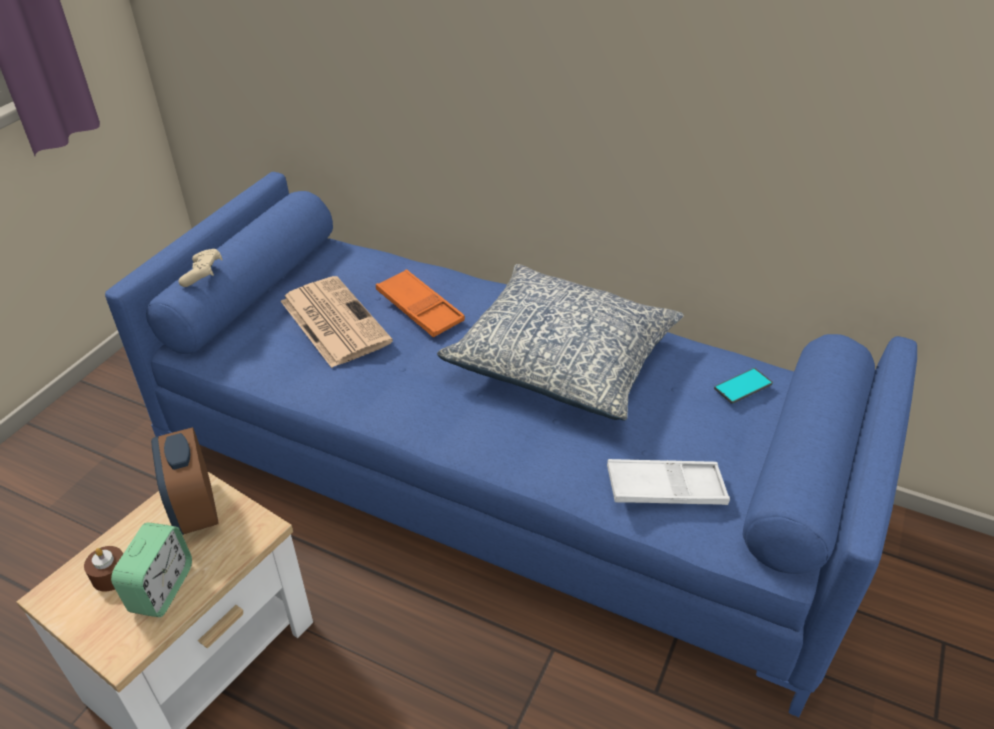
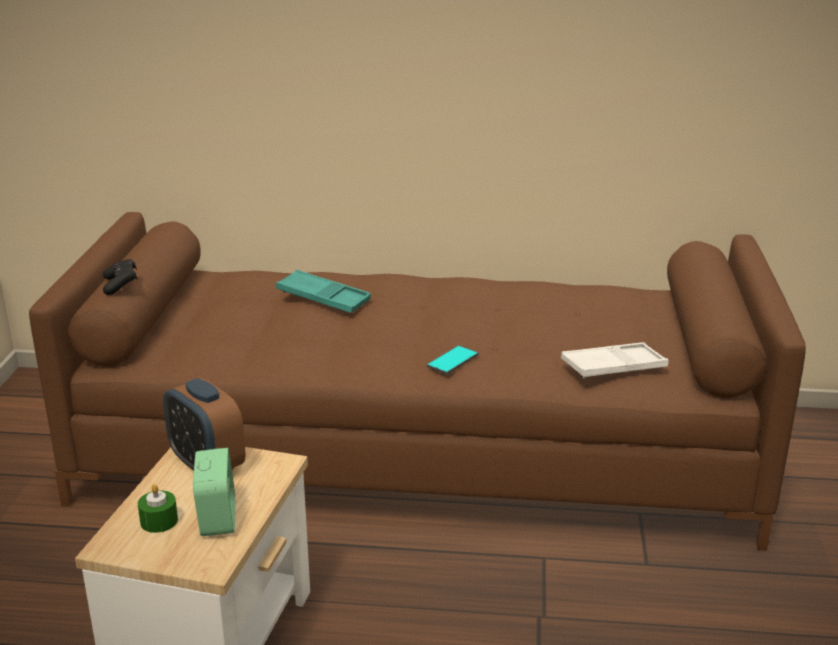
camera: 20 degrees left, 15 degrees down
(111, 575) = (159, 521): brown candle -> green candle
(203, 275) = (121, 285): beige game controller -> black game controller
(333, 321) = (247, 318): newspaper -> none
(420, 309) = (323, 298): orange tray -> turquoise tray
(498, 476) = (420, 454): blue sofa -> brown sofa
(563, 359) = (474, 310): pillow -> none
(743, 386) = (631, 300): phone -> phone (452, 360)

